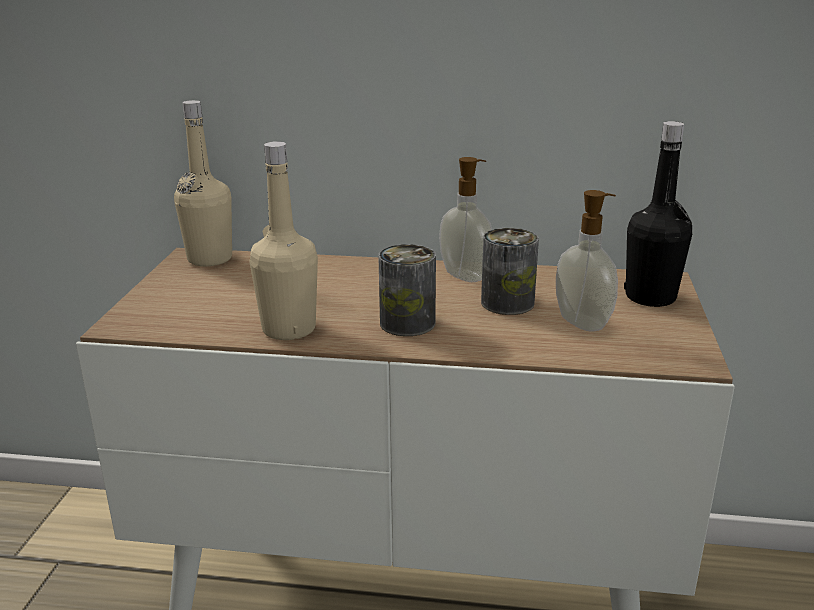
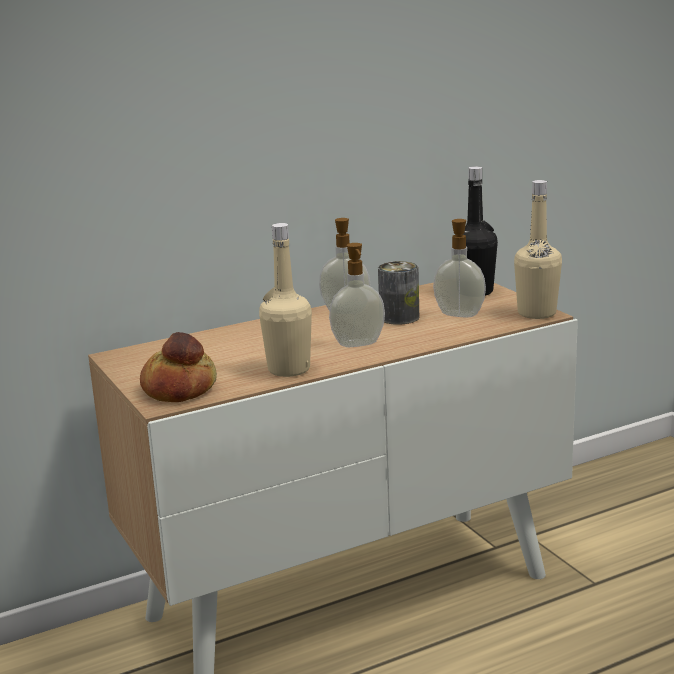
camera: 35 degrees left, 5 degrees down
(165, 313) = (180, 388): none -> bread
(210, 259) = (136, 352): beige bottle -> beige bottle (536, 313)
(407, 323) = (358, 344): can -> soap dispenser

